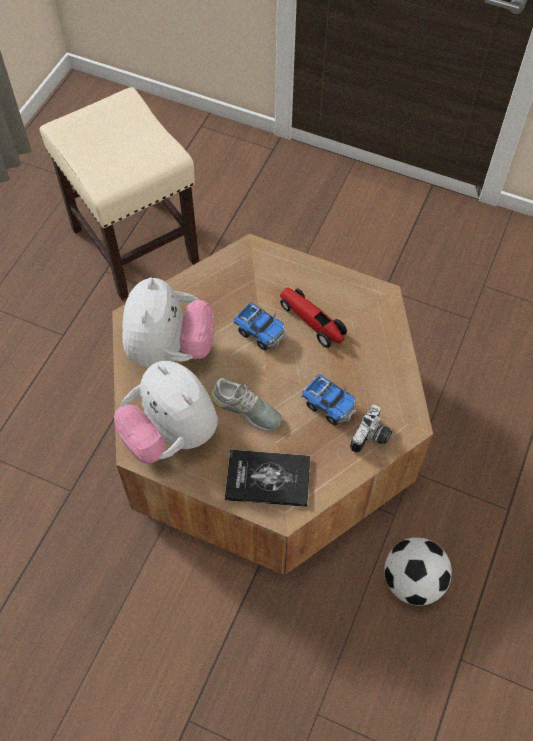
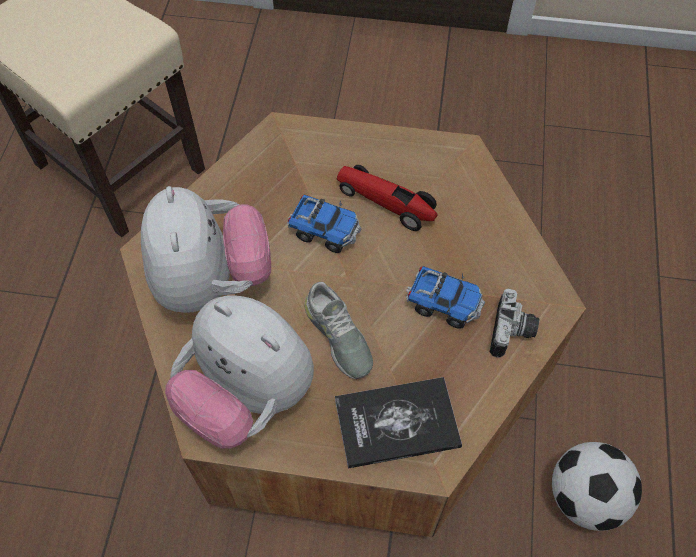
camera: 15 degrees left, 0 degrees up
(246, 409) = (338, 336): grey shoe -> grey shoe turned 45 degrees clockwise

